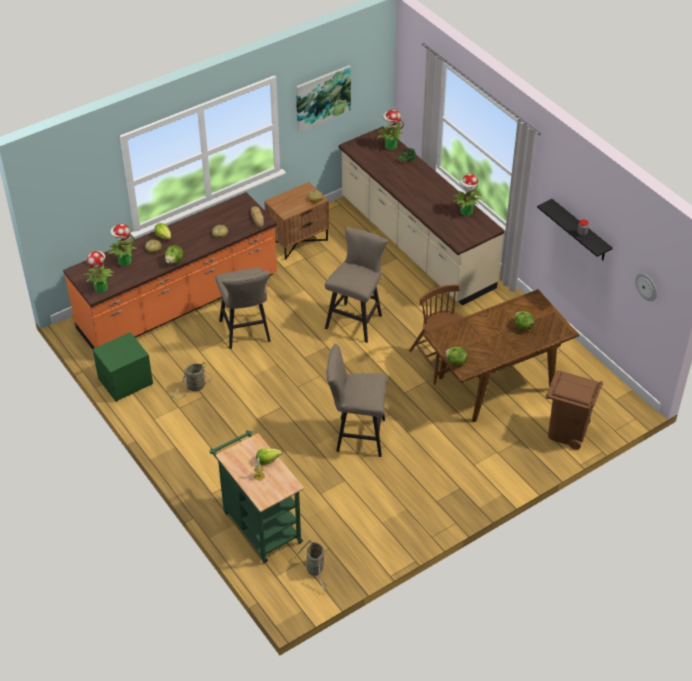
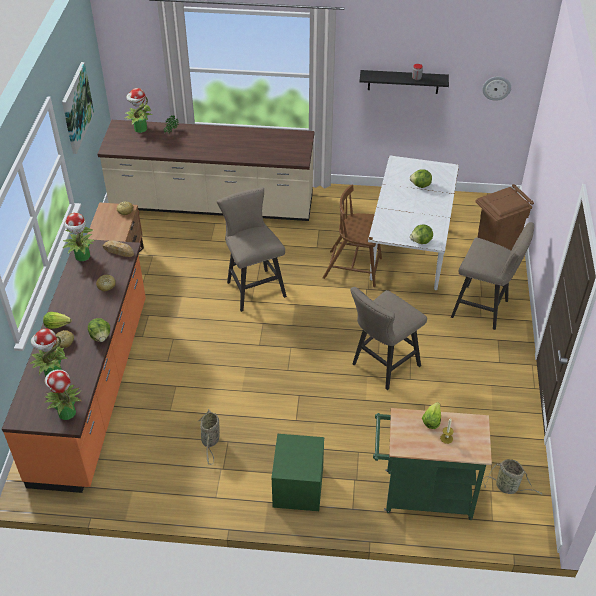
camera: 50 degrees left, 0 degrees up
(125, 381) = (144, 490): green nightstand -> green nightstand (298, 487)
(246, 333) = (187, 365): beige stool -> beige stool (484, 309)
(466, 211) = (269, 136): potted plant -> potted plant (82, 256)
(495, 383) = (409, 254): brown dining table -> white dining table

